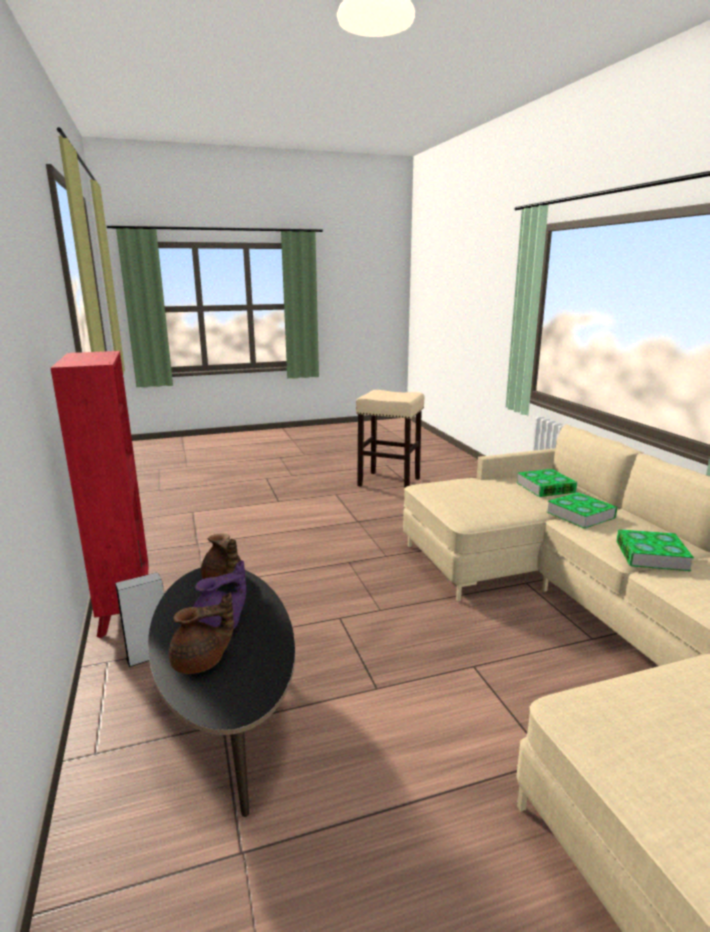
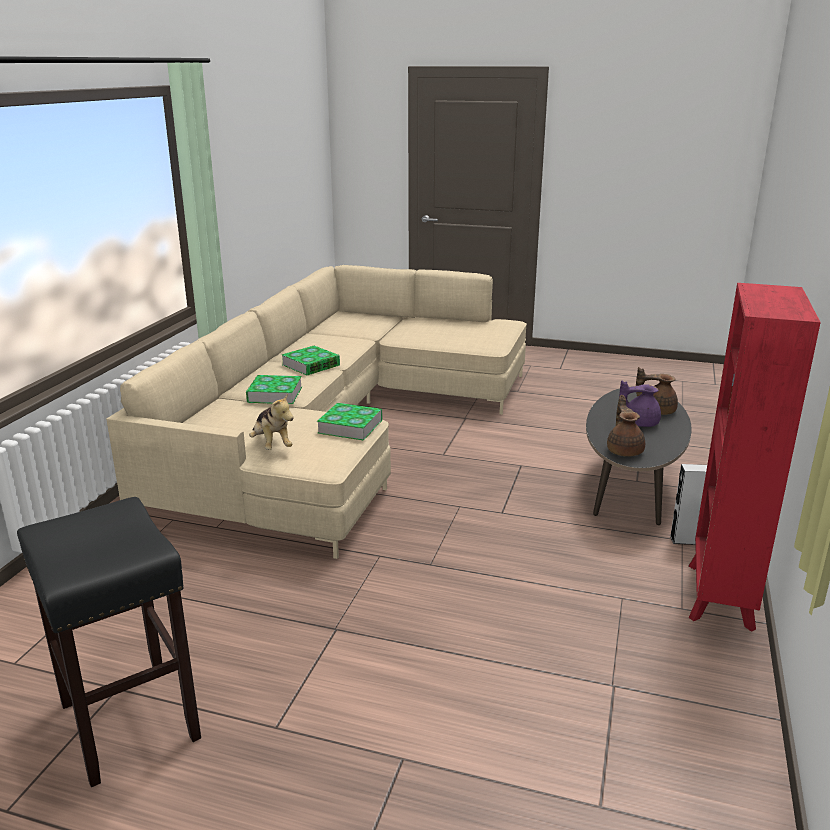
camera: 145 degrees left, 5 degrees up
(390, 482) = (128, 720): beige stool -> black stool
(480, 484) = (271, 445): none -> plush toy
(545, 487) = (227, 421): book -> book (350, 426)

